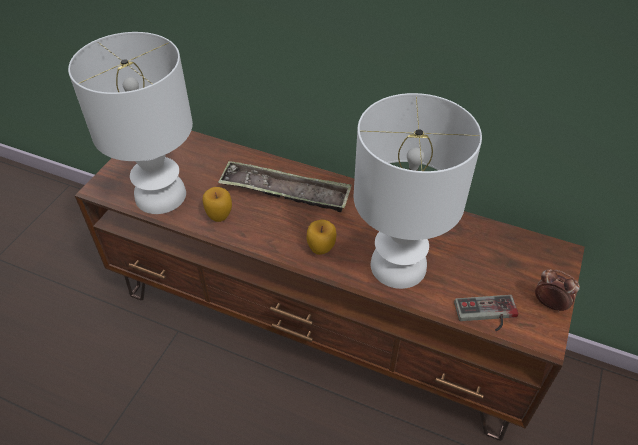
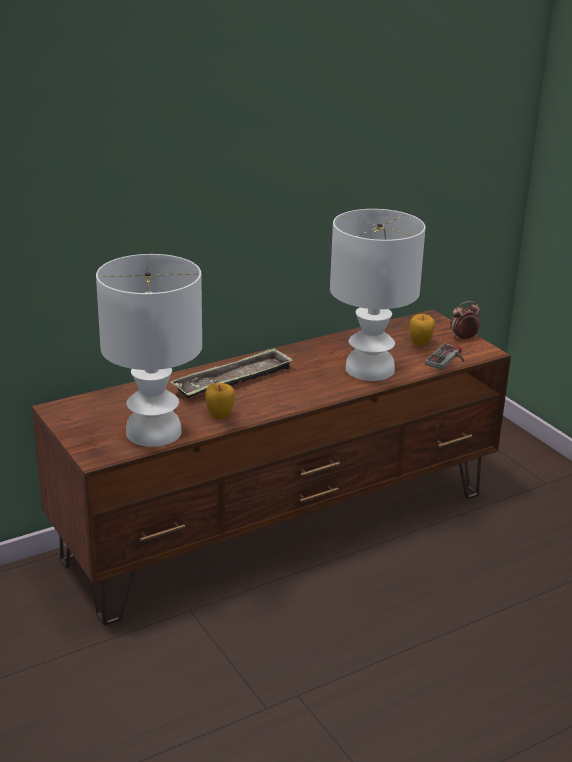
camera: 55 degrees left, 20 degrees down
(321, 249) = (316, 389): apple -> apple (420, 343)

